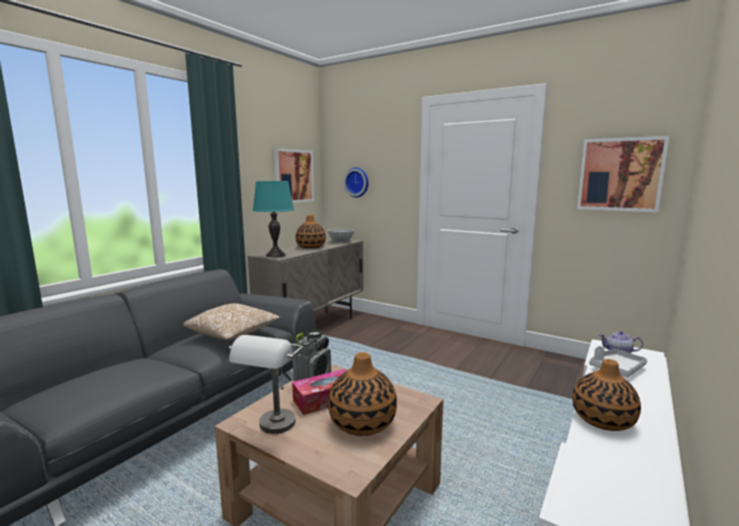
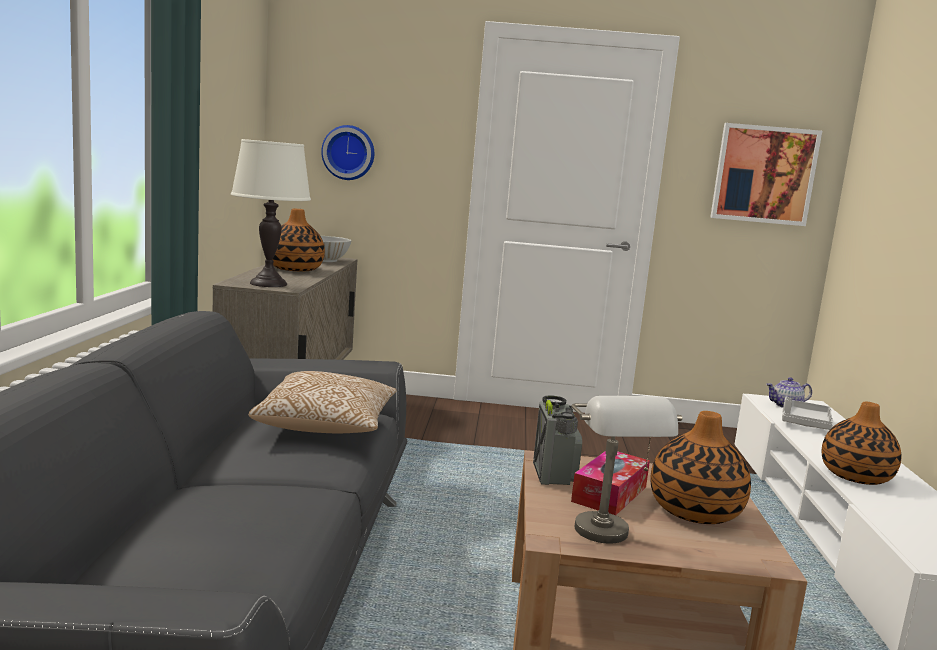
camera: 30 degrees left, 0 degrees up
(275, 255) = (268, 284): turquoise table lamp -> white table lamp
(293, 176) = (239, 131): picture -> none

